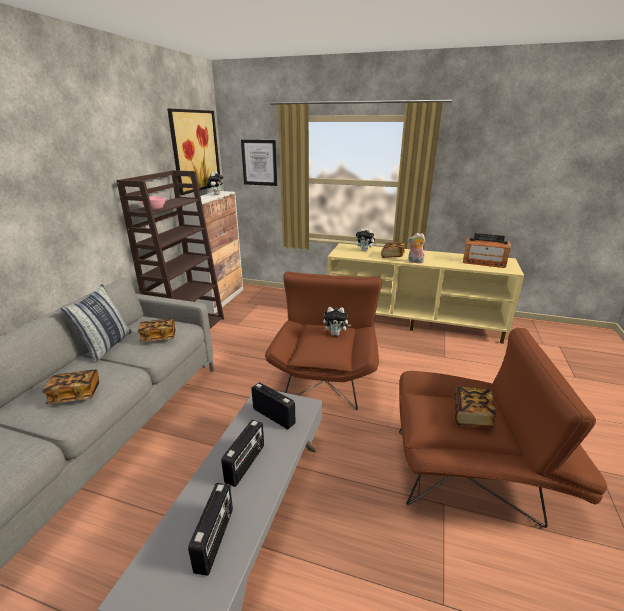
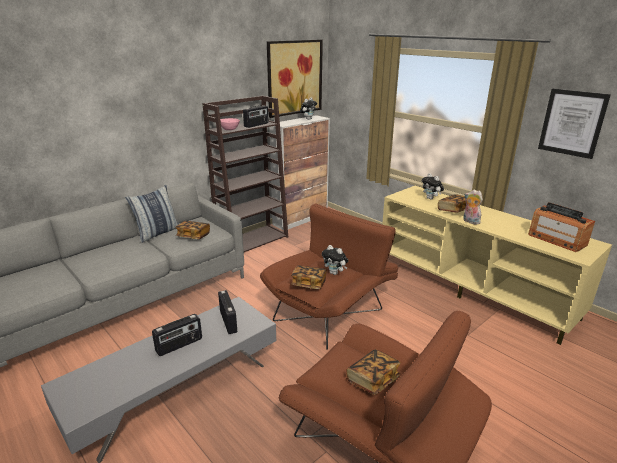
camera: 30 degrees right, 0 degrees up
(75, 395) = (112, 260): book -> book (309, 284)
(215, 539) = (121, 380): radio -> radio (256, 125)
(259, 162) = (357, 91): picture -> picture (572, 123)

